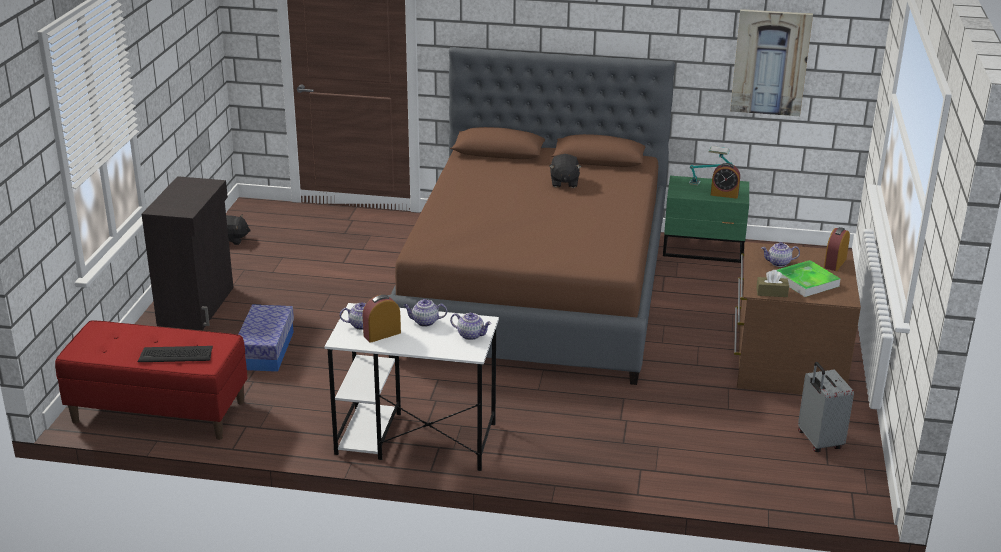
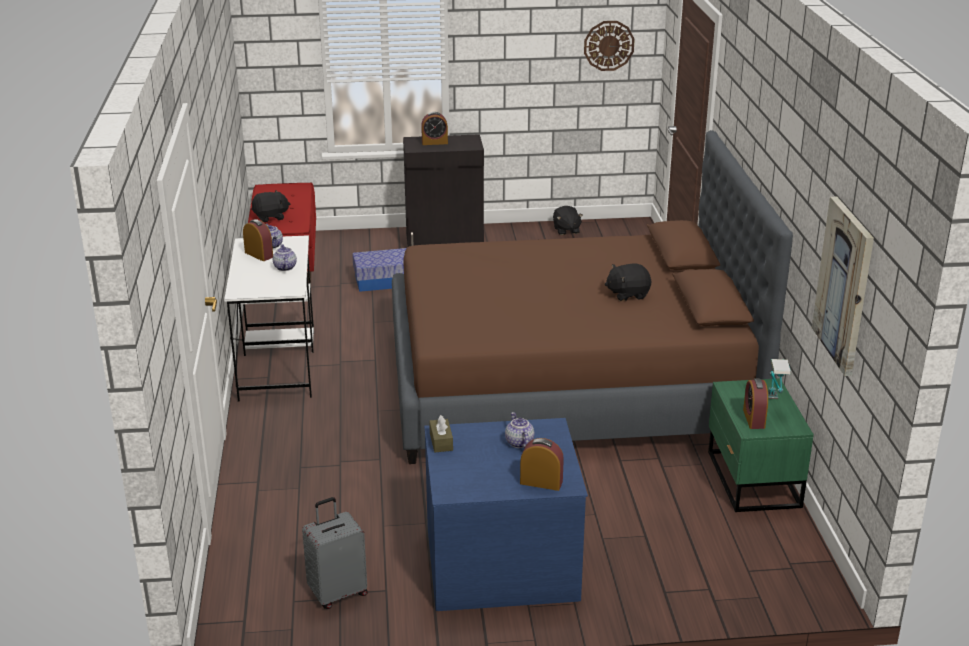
camera: 75 degrees right, 0 degrees up
(176, 355) = (271, 217): keyboard -> black plush toy
(178, 200) = (434, 142): none -> alarm clock
(201, 38) = (608, 45): none -> wall clock
(471, 335) = (268, 288): teapot -> none
(786, 362) = (501, 561): brown dresser -> blue dresser
(806, 282) = (479, 463): tray -> none

